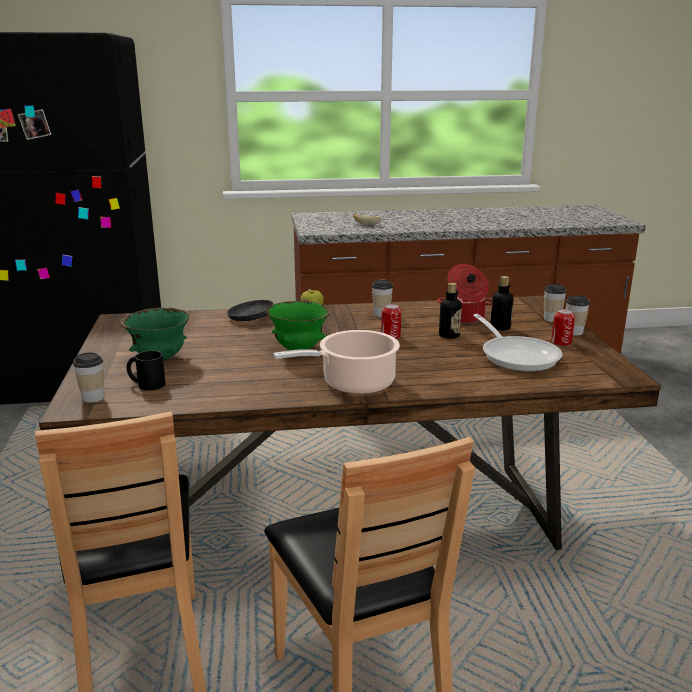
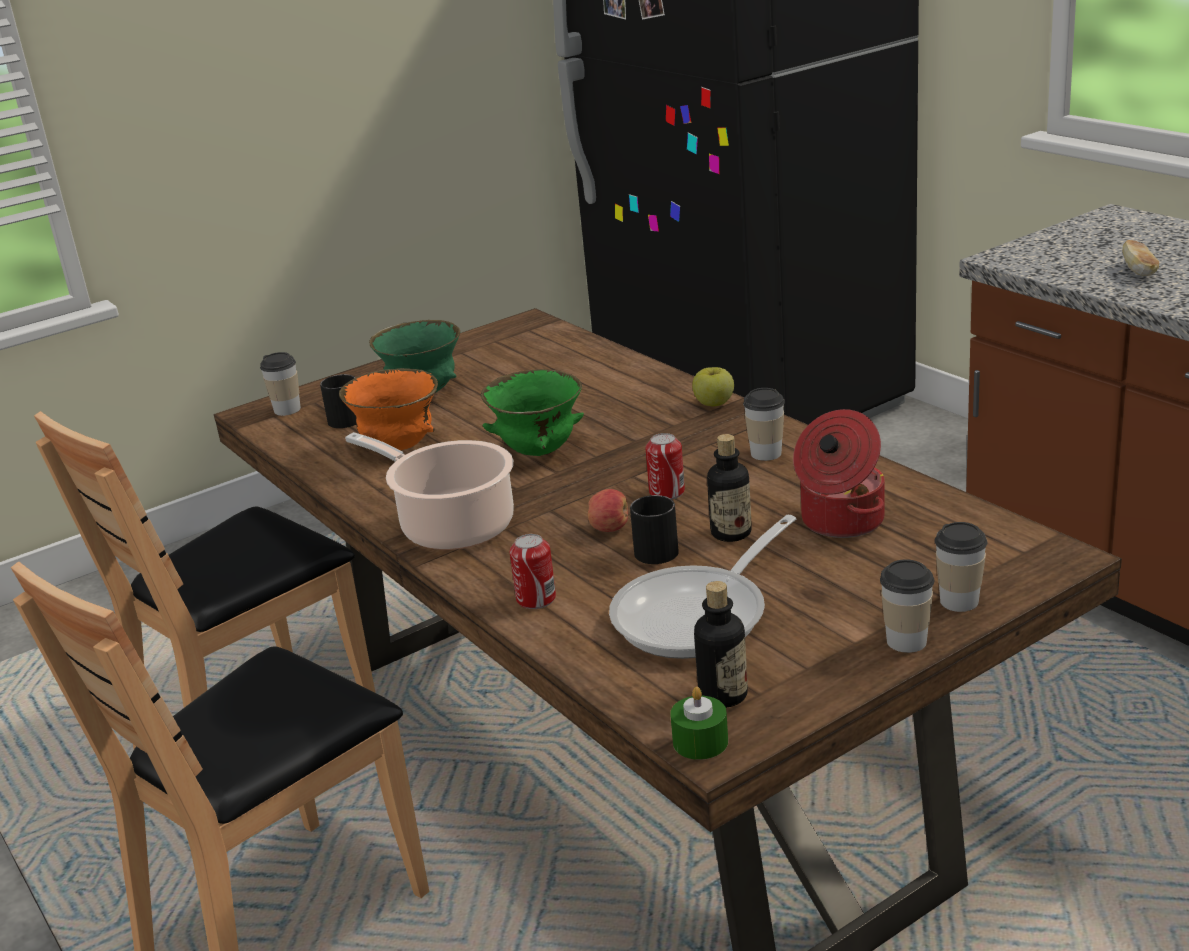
camera: 65 degrees right, 5 degrees up
(226, 378) = (398, 448): none -> orange bowl
(257, 317) = (634, 384): black frying pan -> none
(411, 353) = (610, 528): none -> apple
(444, 350) = (657, 547): none -> black mug
(500, 327) = (833, 564): bottle -> bottle (723, 695)
(561, 342) = (825, 641): can -> can (536, 599)
(622, 377) = (700, 742): none -> green candle

